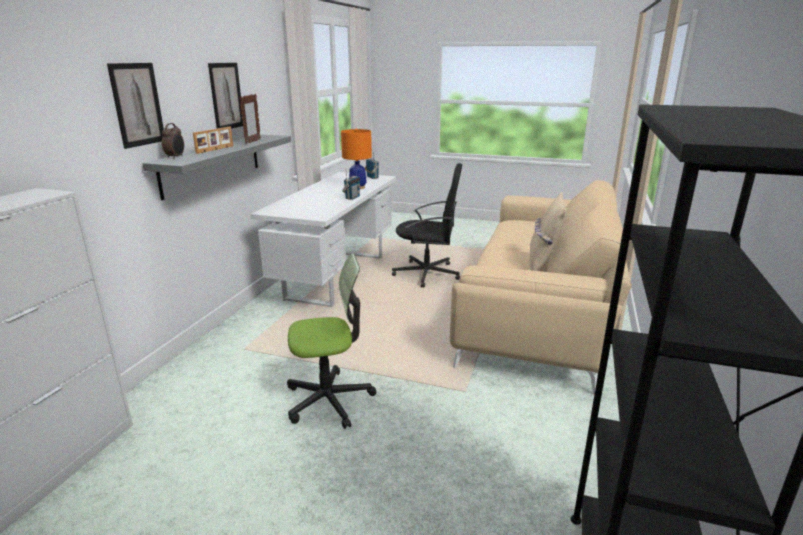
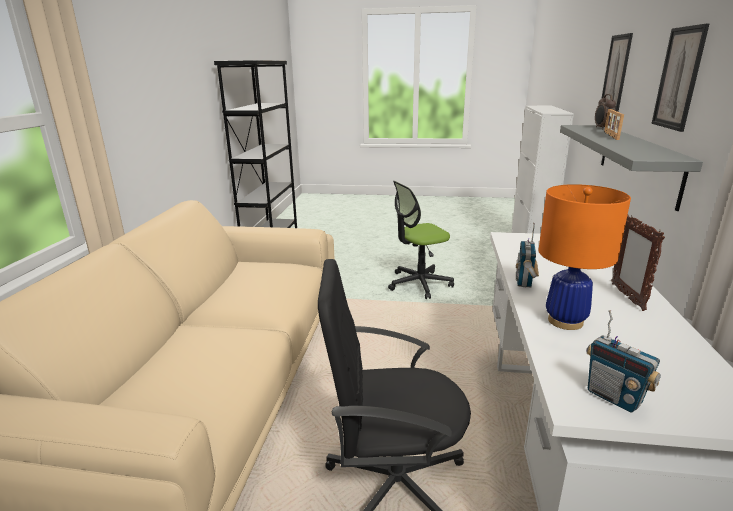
camera: 170 degrees right, 0 degrees up
(252, 142) = (626, 146): picture frame -> picture frame (627, 296)
(543, 263) = (223, 287): beige pillow -> none

